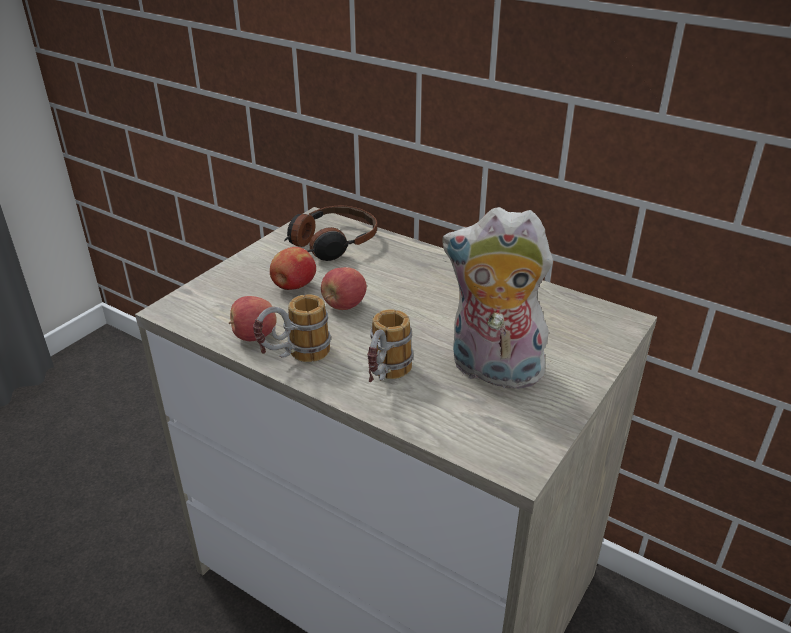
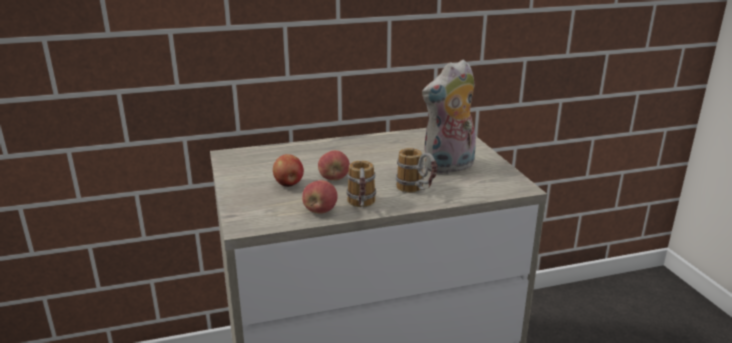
camera: 50 degrees left, 10 degrees down
(331, 243) = (263, 160): headphones -> none

